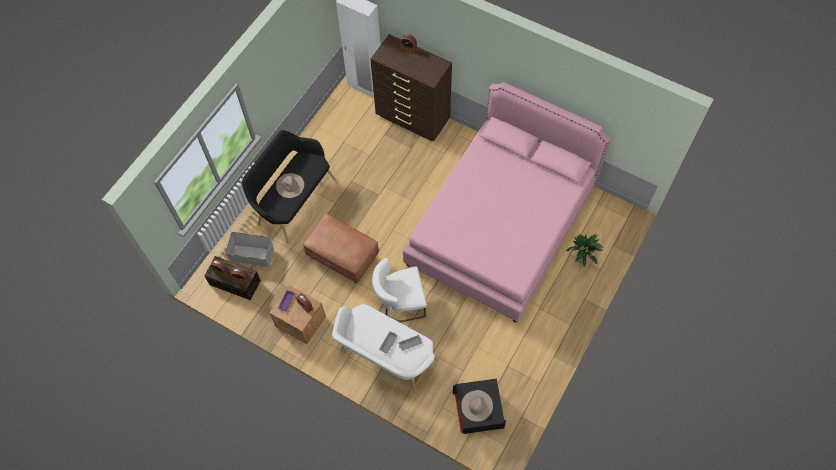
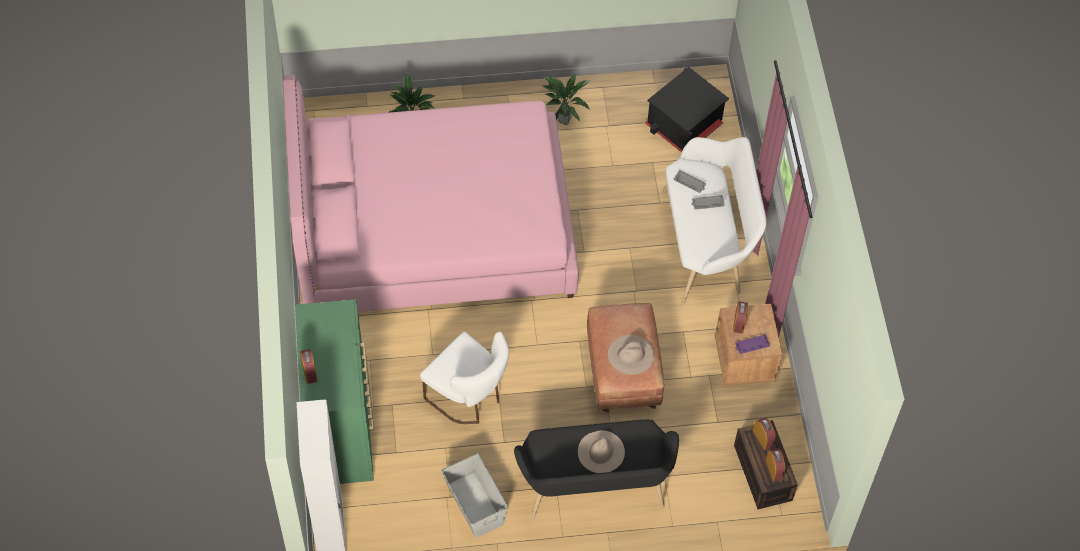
camera: 130 degrees left, 5 degrees down
(252, 255) = (710, 482): grey storage box -> grey storage box (474, 504)
(400, 303) = (627, 272): white chair -> white chair (469, 397)
(412, 119) = (342, 433): brown dresser -> green dresser
(477, 405) = (693, 99): beige hat -> beige hat (631, 355)
(530, 343) = (564, 119): none -> potted plant

